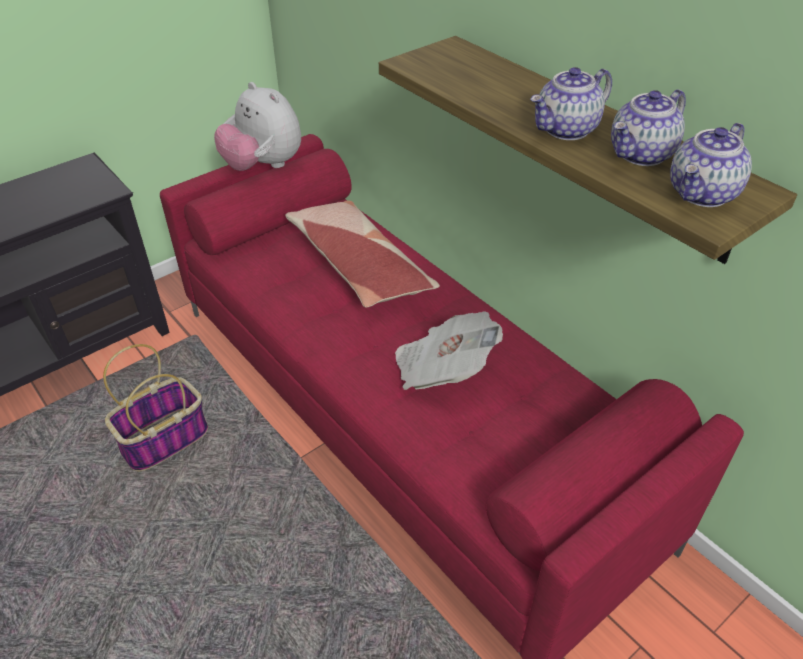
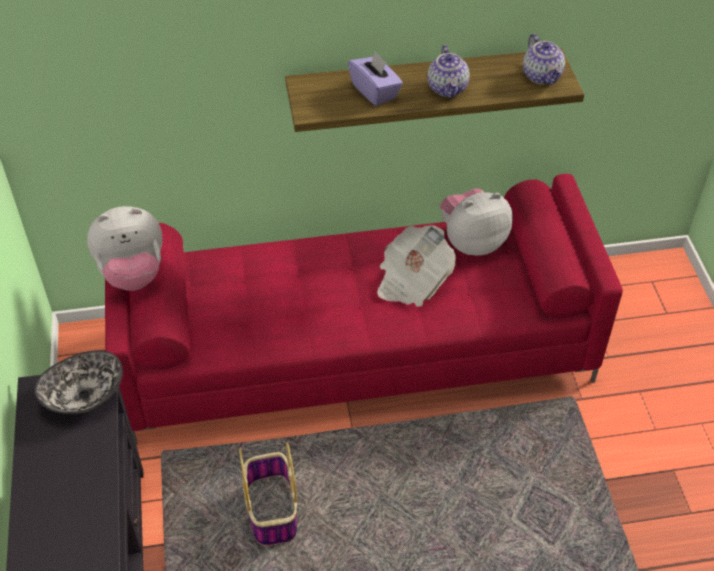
camera: 60 degrees left, 5 degrees up
(86, 189) = (84, 396): none -> bowl
(358, 265) = (268, 279): pillow -> none
(494, 87) = (375, 91): none -> purple tissue box
(554, 399) = (472, 242): none -> plush toy
(641, 155) = (493, 76): teapot -> none

